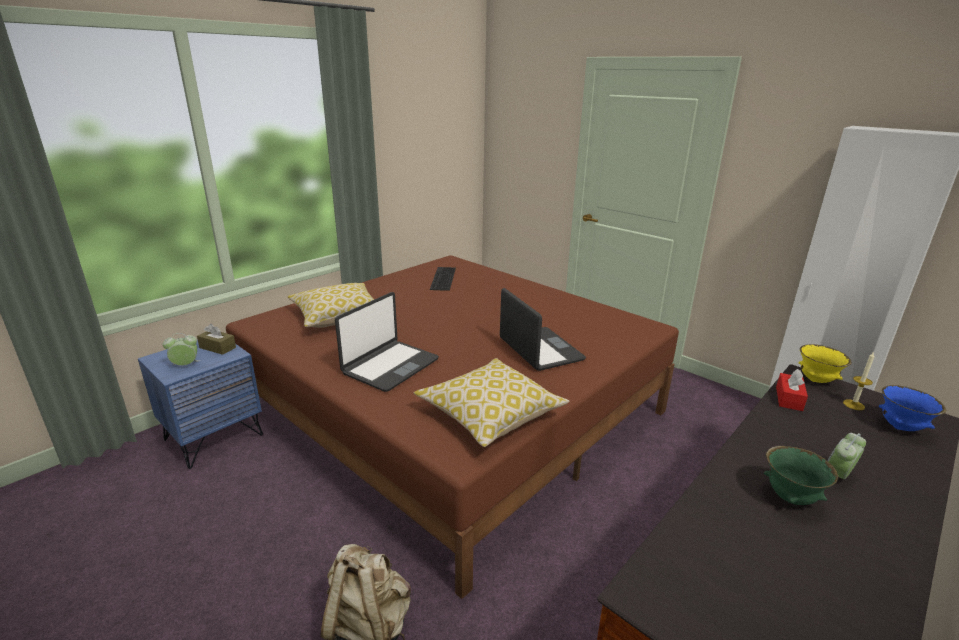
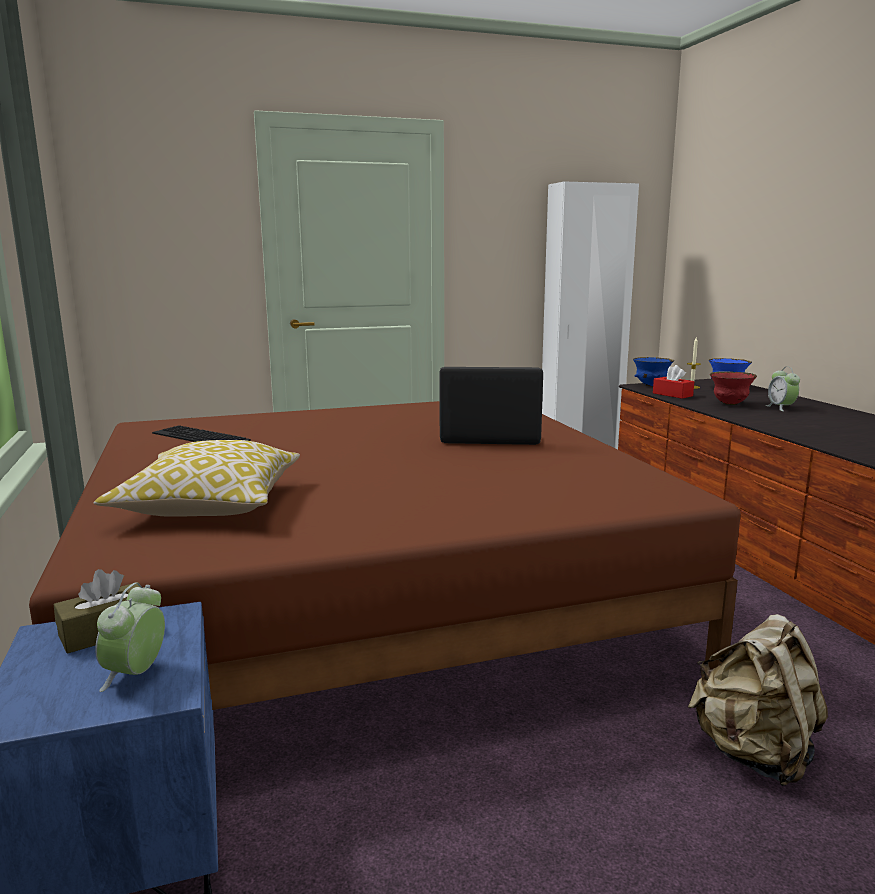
camera: 60 degrees left, 10 degrees down
(390, 366) = (439, 497): laptop -> none
(490, 414) = (611, 474): pillow -> none
(790, 497) = (804, 420): green bowl -> none
(798, 438) = (730, 404): none -> red bowl
(816, 380) = (651, 385): yellow bowl -> blue bowl

